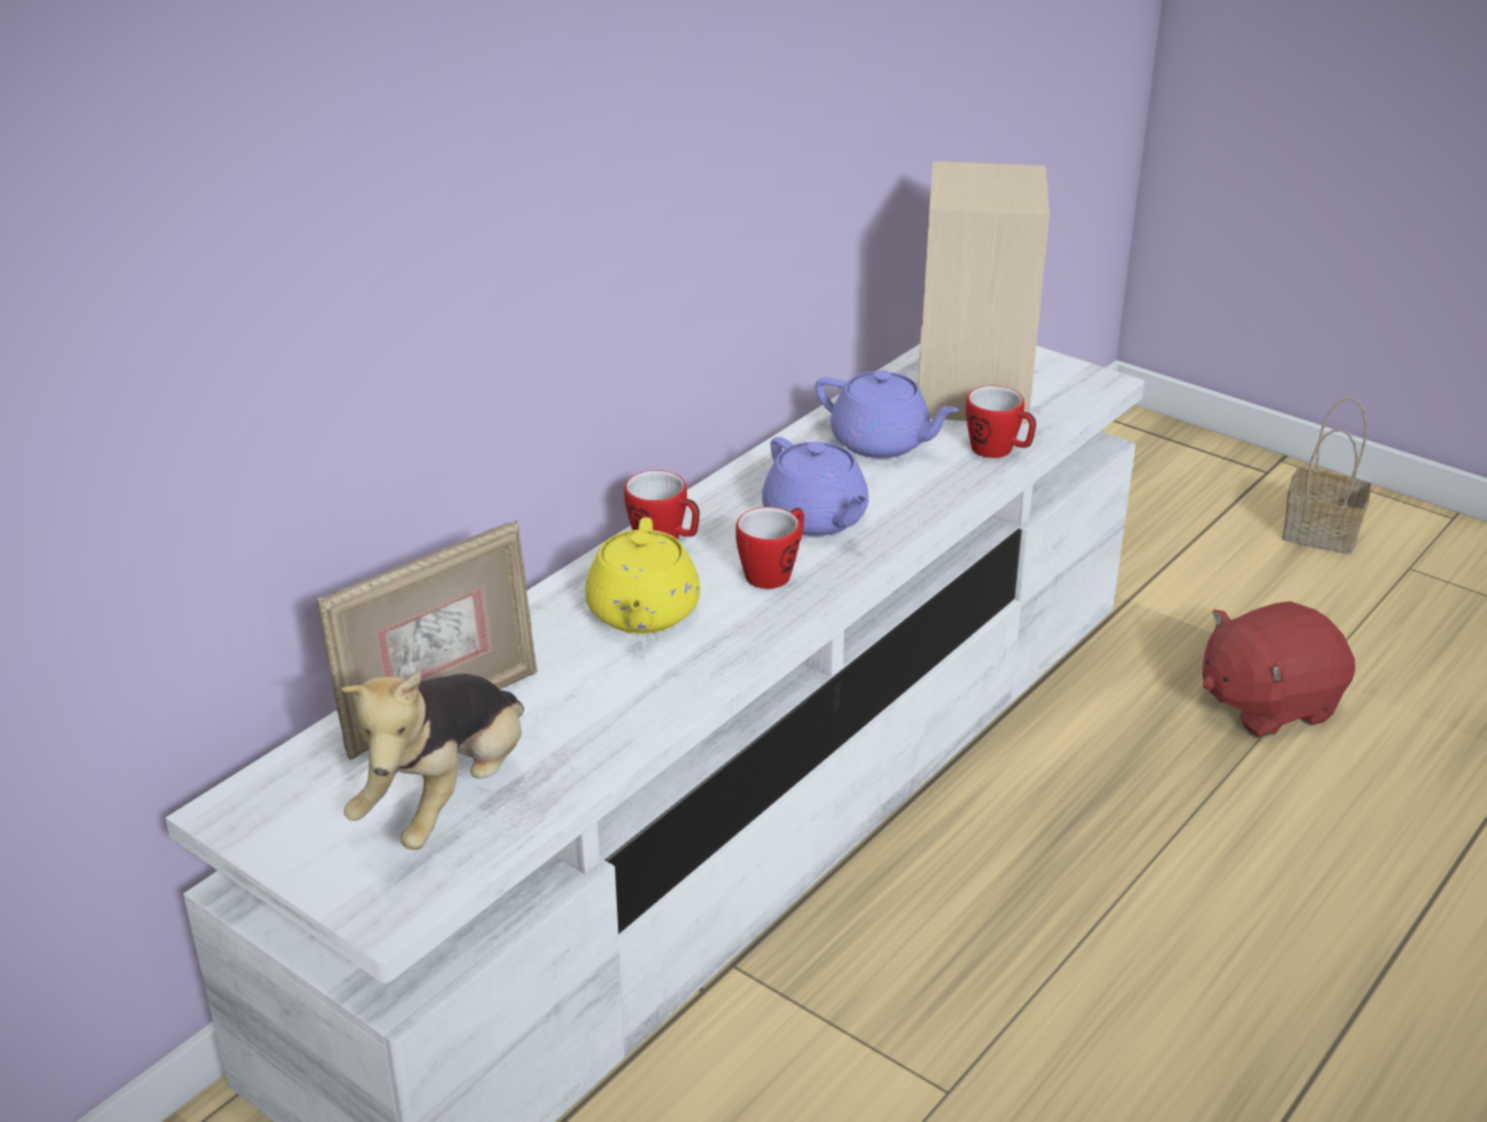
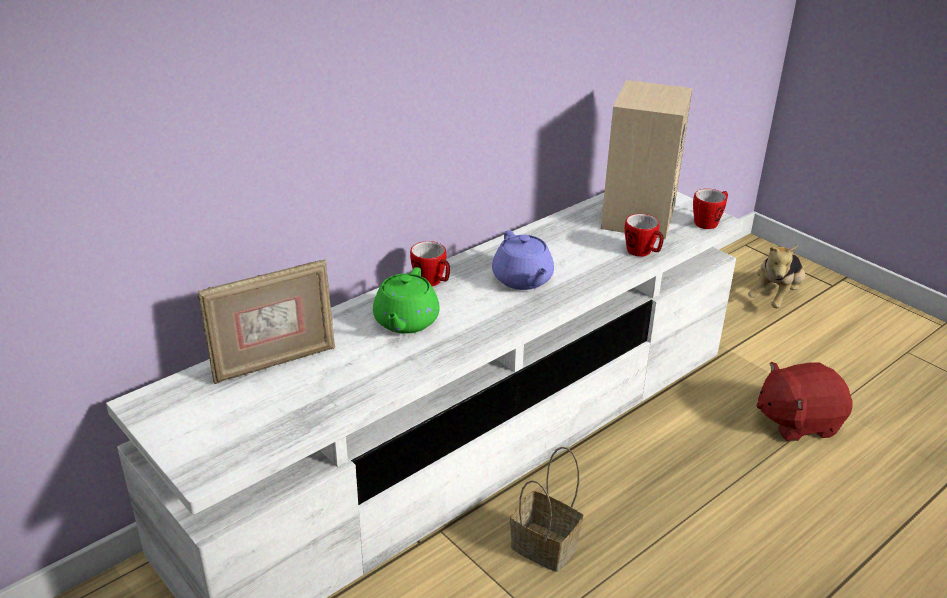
camera: 10 degrees right, 0 degrees up
(447, 798) = (260, 413): plush toy -> plush toy (775, 297)
(643, 613) = (405, 322): yellow teapot -> green teapot
(774, 572) = (488, 307): mug -> mug (709, 222)
(882, 443) = (575, 241): purple teapot -> none
(1323, 534) = (858, 325): basket -> basket (546, 546)

